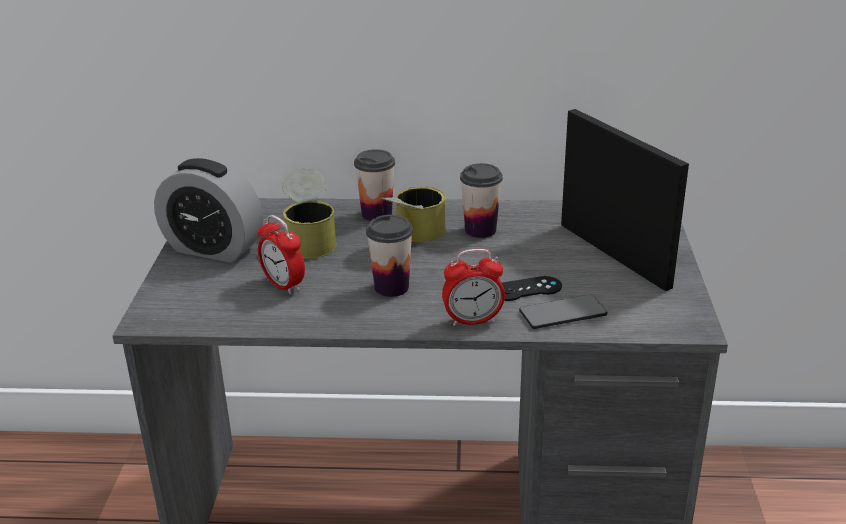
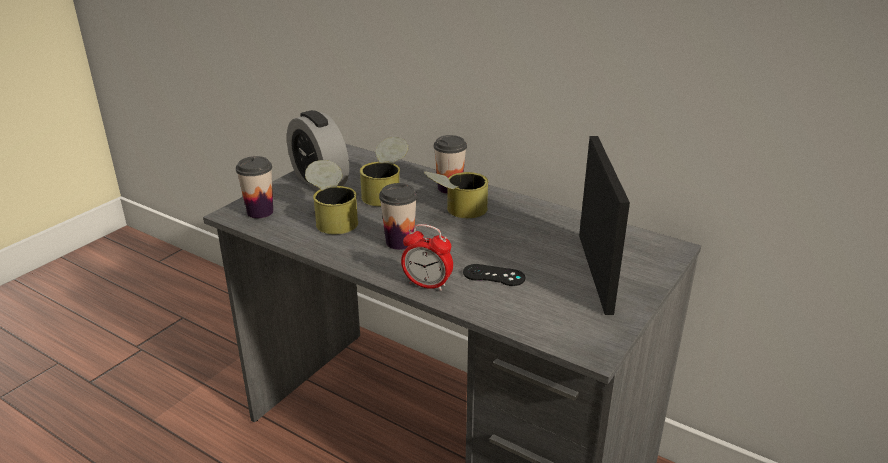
camera: 30 degrees right, 0 degrees up
(283, 285) = (333, 218): alarm clock -> can
(480, 230) = (511, 221): cup -> cup (260, 212)
(563, 313) = (500, 303): phone -> none

